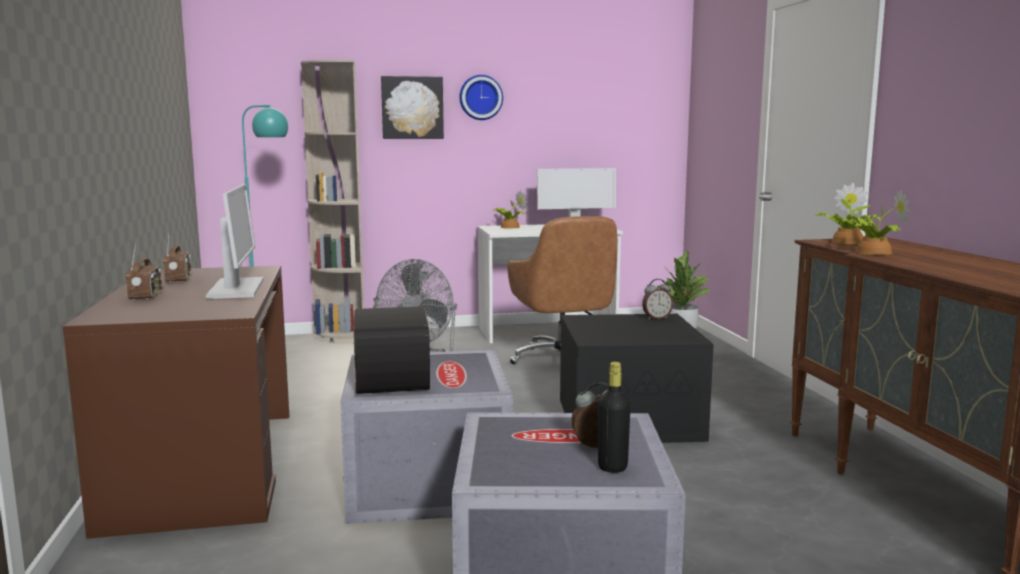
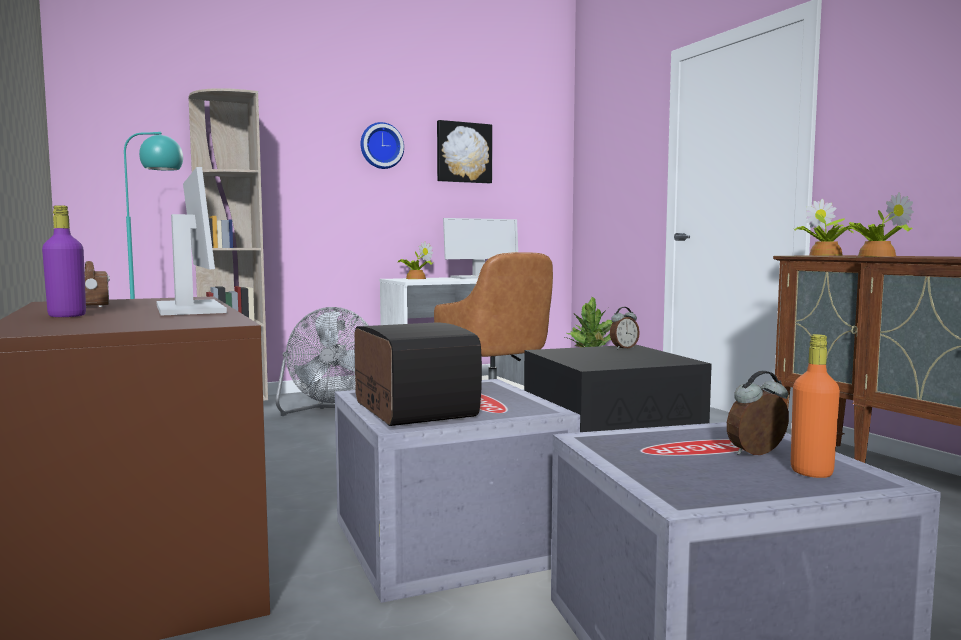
camera: 15 degrees left, 5 degrees down
(146, 296) = (67, 316): radio -> purple bottle
(412, 107) = (310, 152): picture -> picture (463, 152)
(612, 467) = (811, 472): black bottle -> orange bottle

